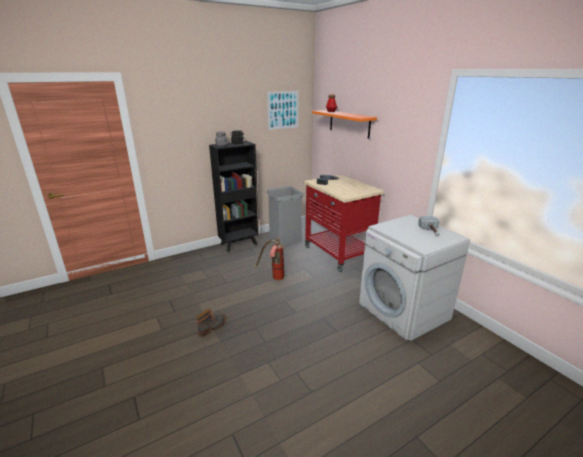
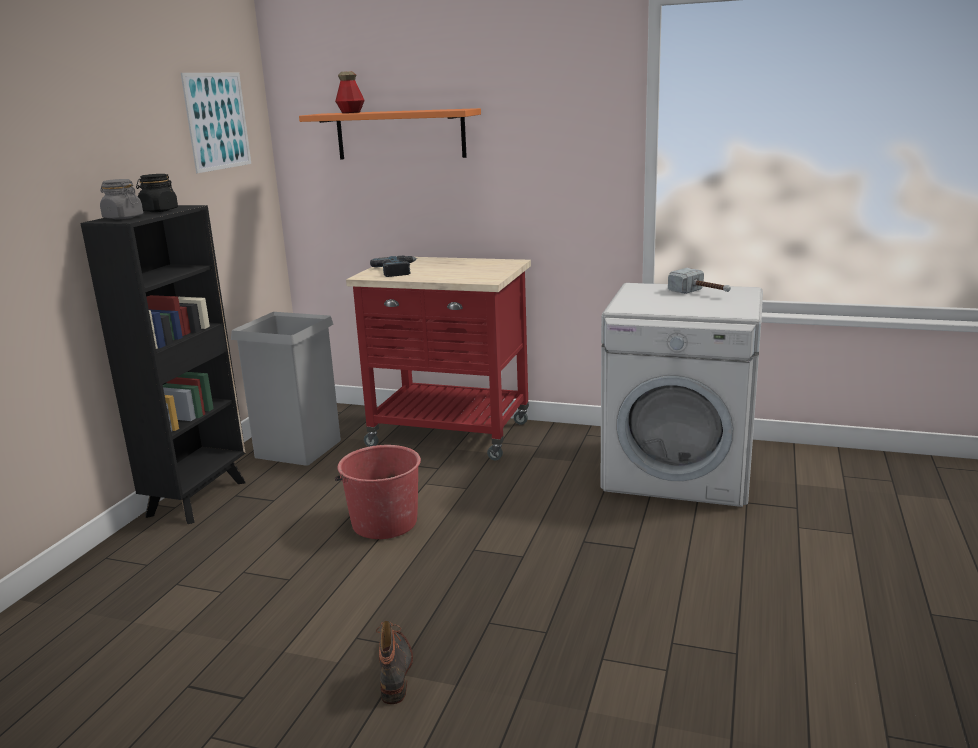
camera: 40 degrees left, 5 degrees down
(273, 277) = (384, 522): fire extinguisher -> red bucket

